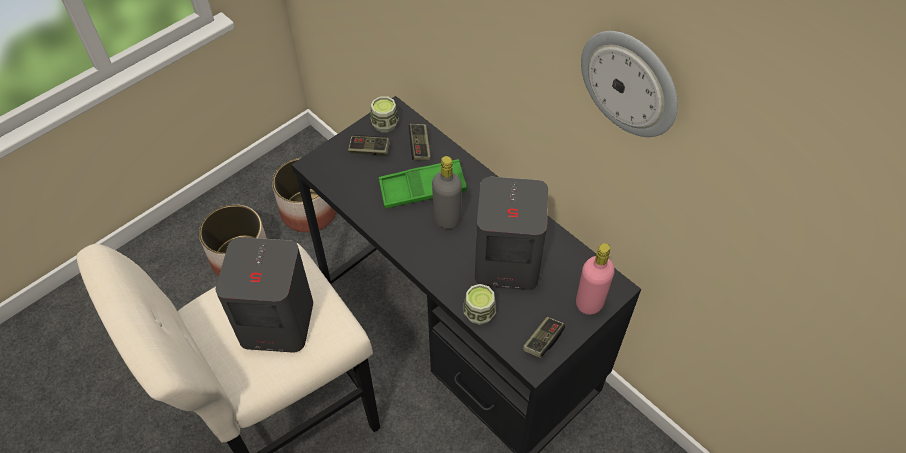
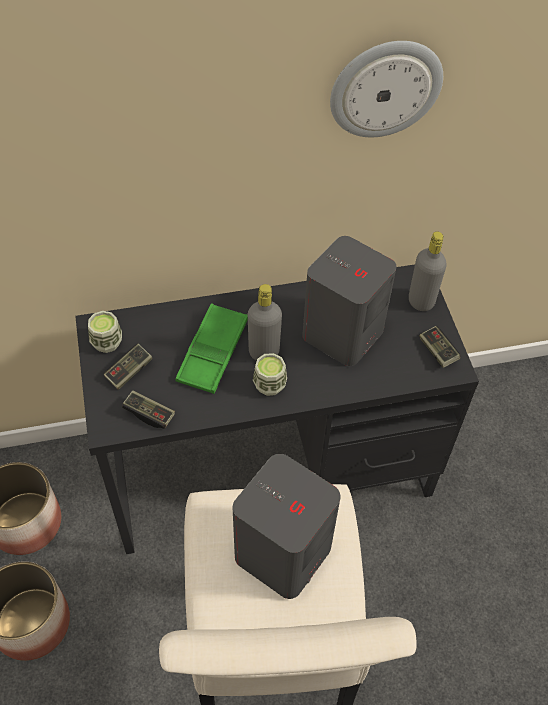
camera: 60 degrees left, 0 degrees up
(419, 147) = (160, 329): game controller -> game controller (149, 414)
(479, 313) = (382, 381): cup -> cup (269, 385)
(589, 303) = (421, 301): pink bottle -> grey bottle

